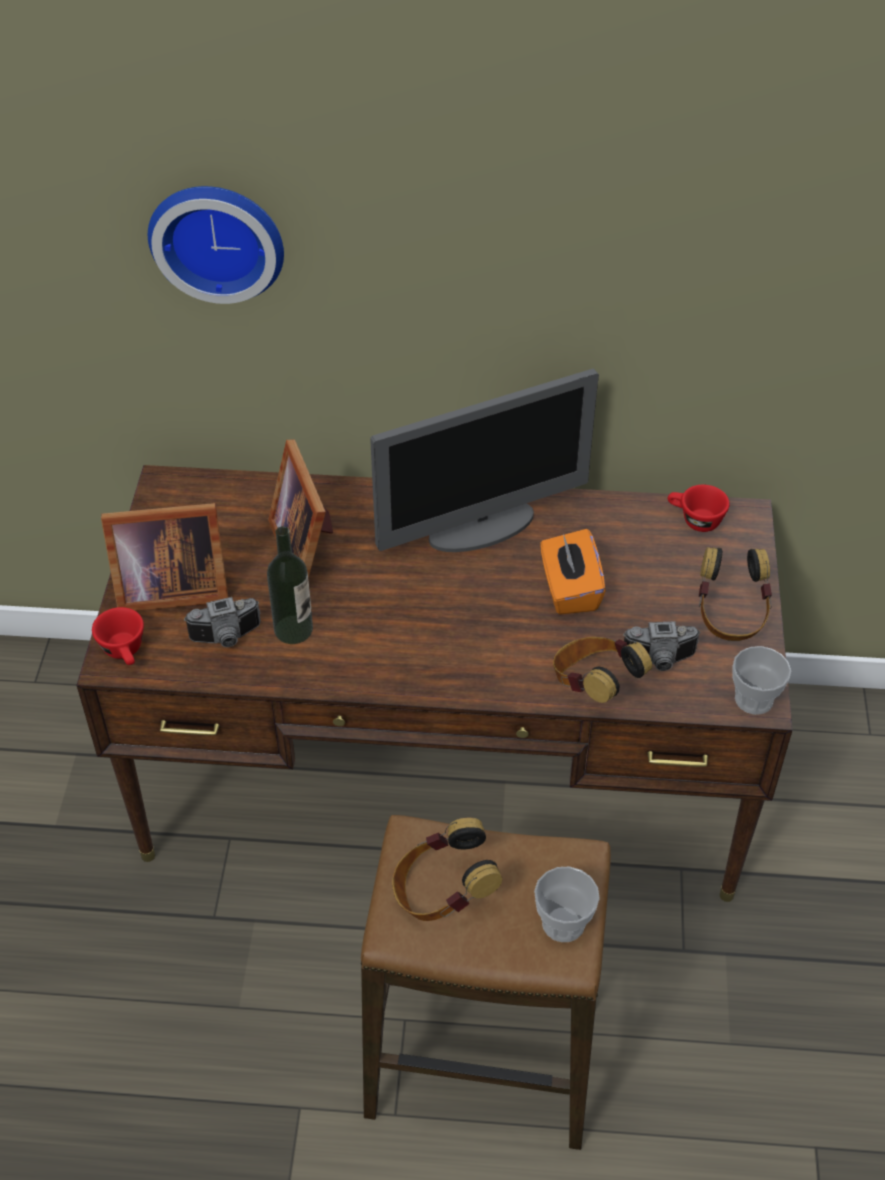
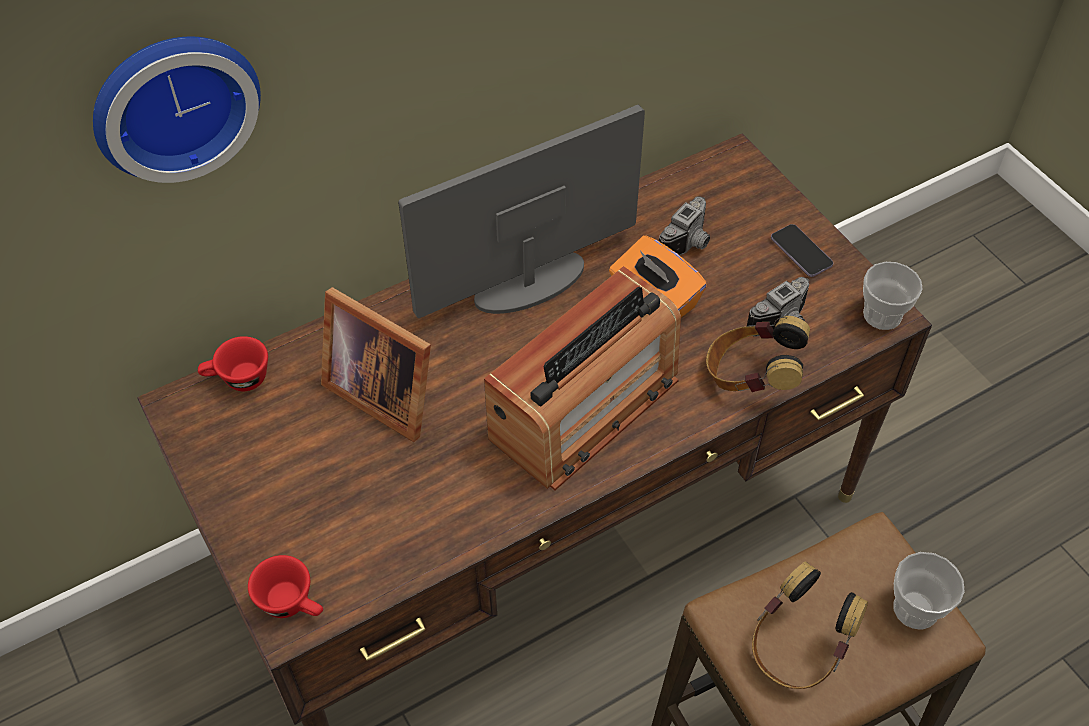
camera: 35 degrees left, 5 degrees up
(168, 588) = (279, 511): picture frame -> none
(227, 638) = (385, 527): camera -> camera (689, 244)
(293, 629) = (442, 480): bottle -> none
(442, 637) = (585, 408): none -> radio
(482, 527) = (528, 283): monitor -> monitor turned 150 degrees counterclockwise
(694, 520) = (699, 182): red cup -> red cup (238, 379)
(730, 615) = (801, 252): headphones -> phone

